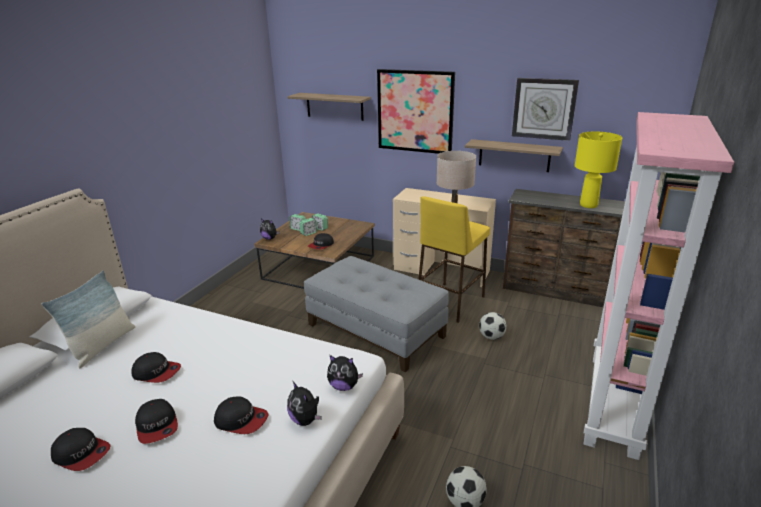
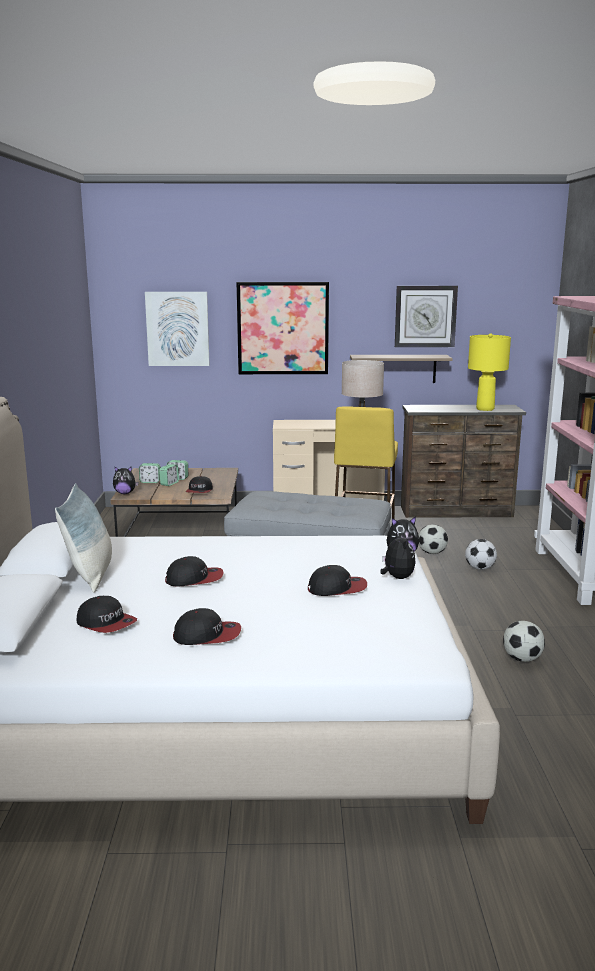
camera: 25 degrees left, 10 degrees down
(157, 426) = (259, 605): cap -> cap (106, 623)
(305, 420) = (397, 577): plush toy -> plush toy turned 135 degrees counterclockwise
(334, 106) = (177, 329): shelf -> picture
(520, 367) = (480, 568): none -> football

